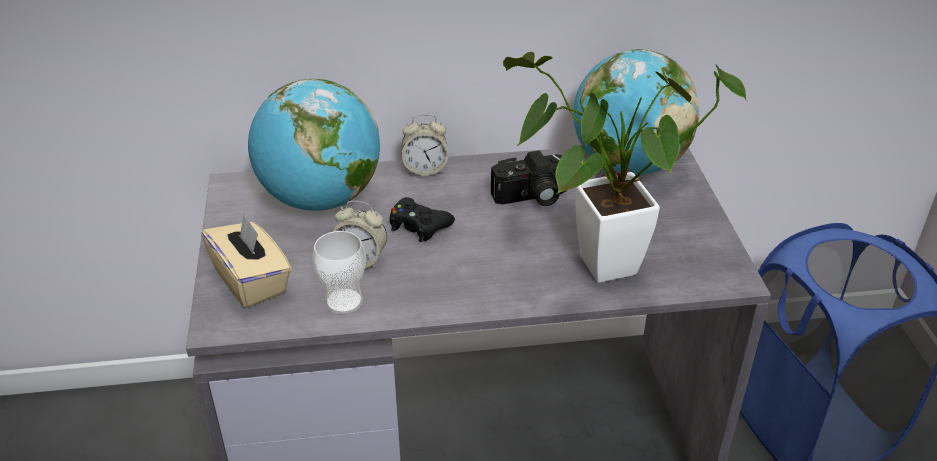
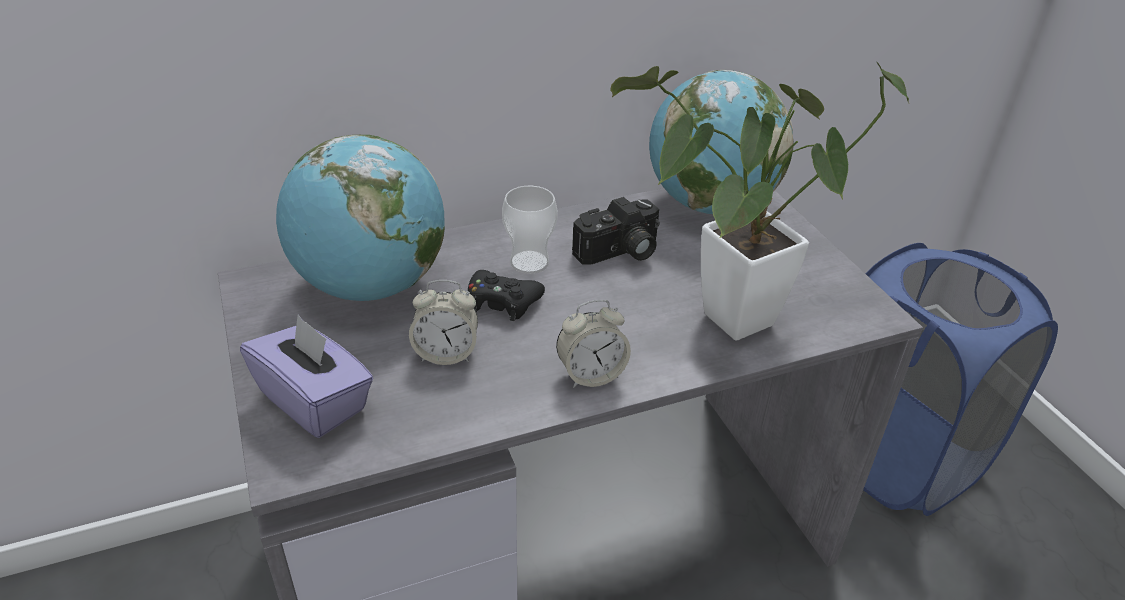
camera: 15 degrees left, 0 degrees up
(252, 281) = (315, 401): beige tissue box -> purple tissue box
(344, 301) = (443, 409): cup -> cup (529, 262)
(425, 169) = (485, 235): alarm clock -> alarm clock (591, 375)

